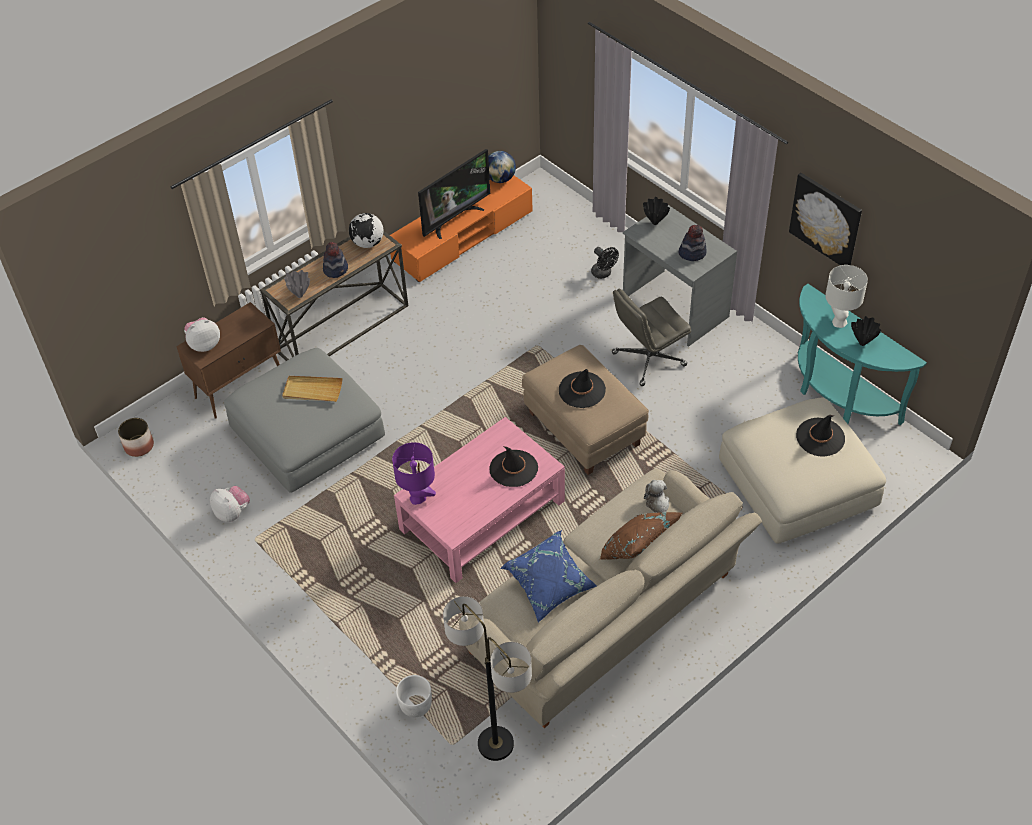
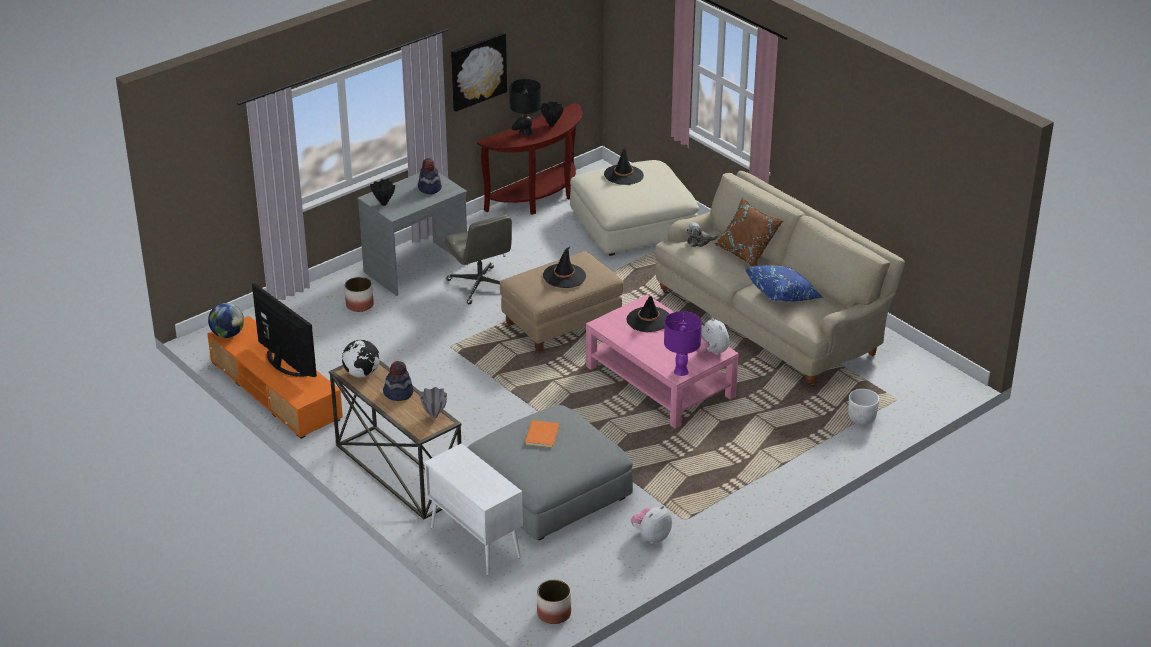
camera: 90 degrees left, 15 degrees down
(204, 344) = (485, 490): plush toy -> plush toy (710, 352)
(240, 386) = (474, 542): brown cabinet -> white cabinet
(312, 390) = (540, 436): beige tray -> orange book
(495, 744) = (893, 378): floor lamp -> none
(603, 274) = (359, 305): black fan -> planter
(838, 395) = (538, 198): turquoise console table -> brown console table
(839, 322) = (525, 132): white table lamp -> black table lamp

